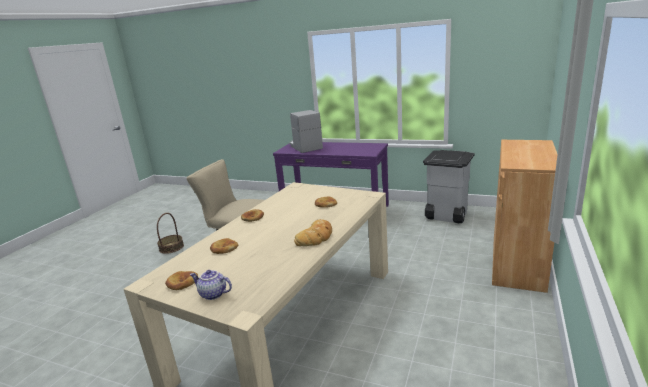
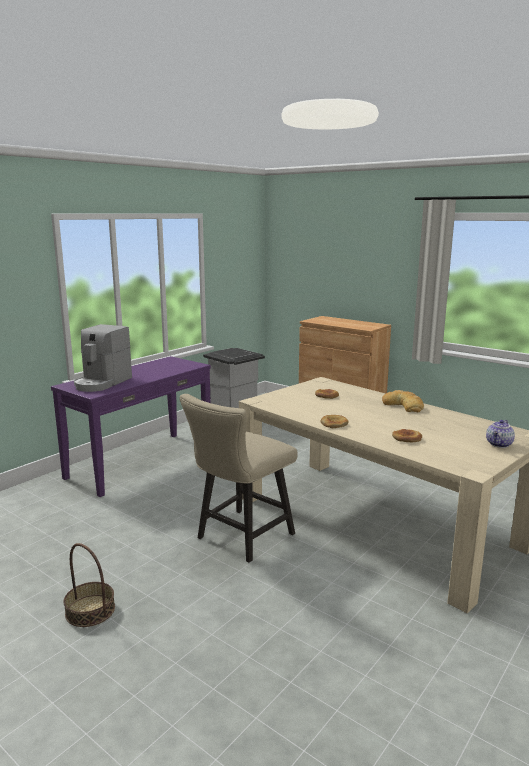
camera: 75 degrees left, 5 degrees down
(182, 282) = (475, 456): bread -> none
(305, 147) = (102, 383): coffee machine -> coffee machine turned 60 degrees counterclockwise

